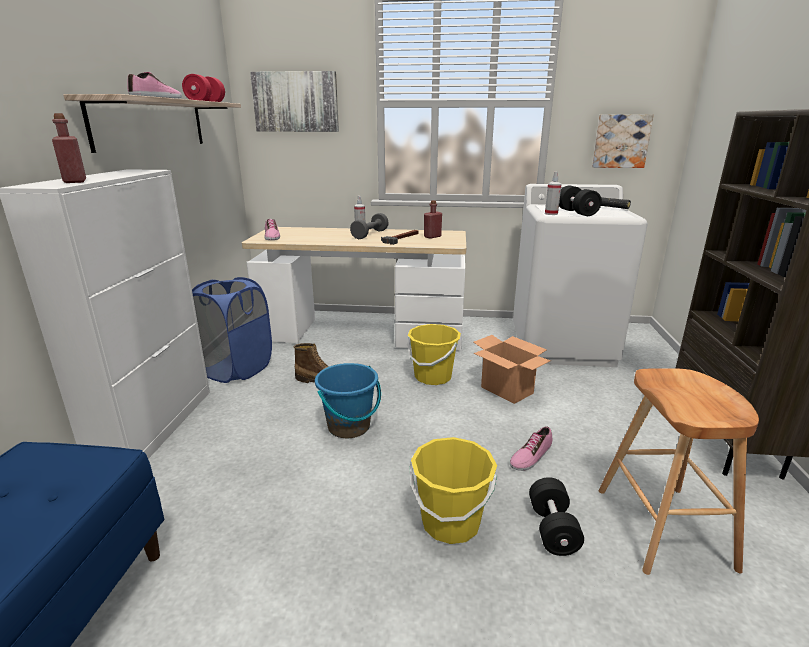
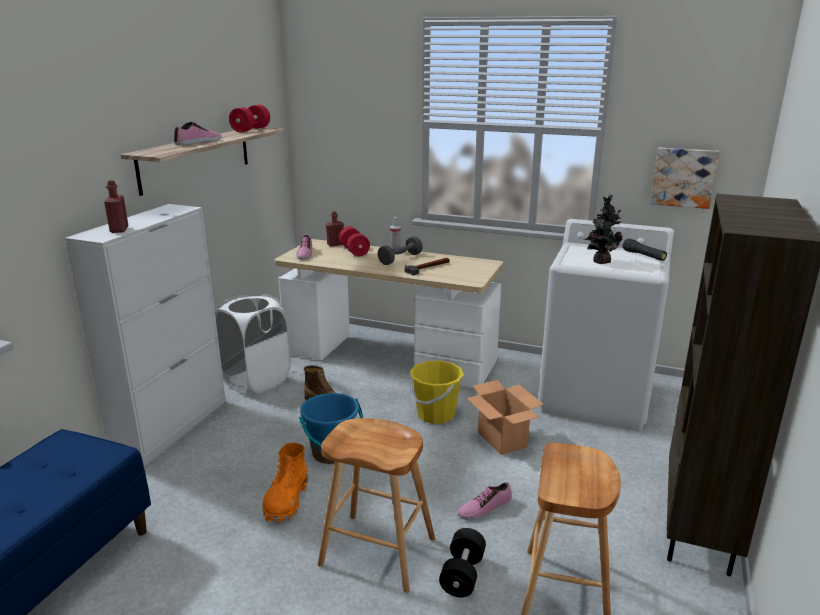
camera: 15 degrees right, 0 degrees up
(236, 369) = (256, 381): blue laundry basket -> white laundry basket
(296, 102) = (344, 118): picture -> none
(320, 232) = (354, 251): none -> red dumbbell
(322, 485) = (286, 501): none -> orange boot
(432, 237) = (461, 267): red bottle -> red bottle (335, 244)
(450, 522) = (377, 552): yellow bucket -> brown stool
(551, 214) = (569, 261): spray bottle -> none
(576, 212) = (600, 261): black dumbbell -> potted plant

